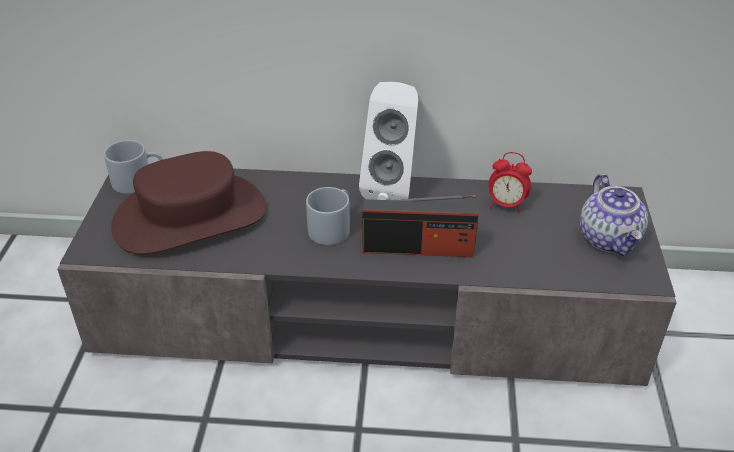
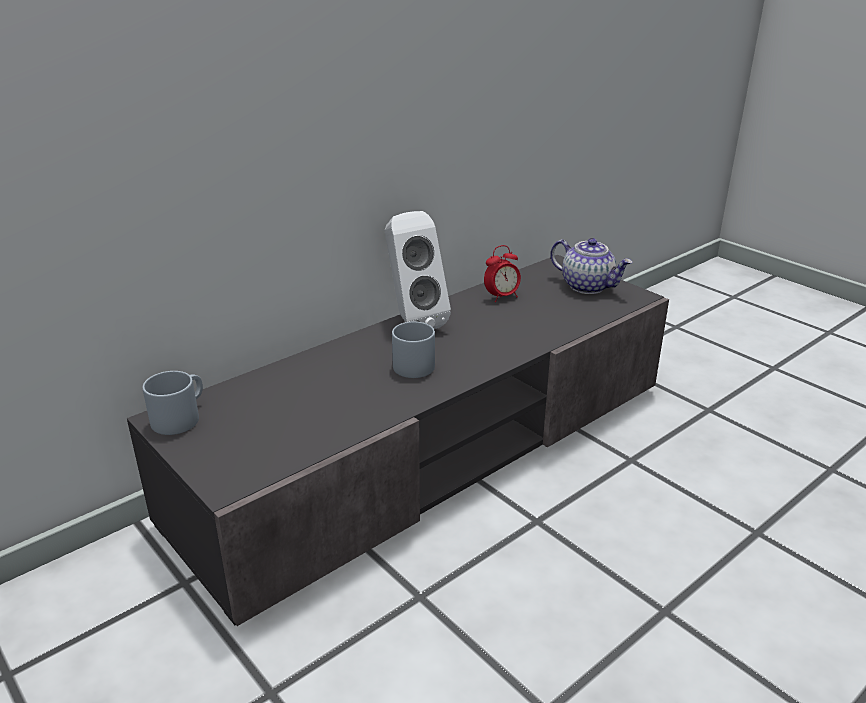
camera: 45 degrees left, 10 degrees down
(190, 216) = (281, 414): brown hat -> none
(418, 248) = (491, 345): radio -> none

